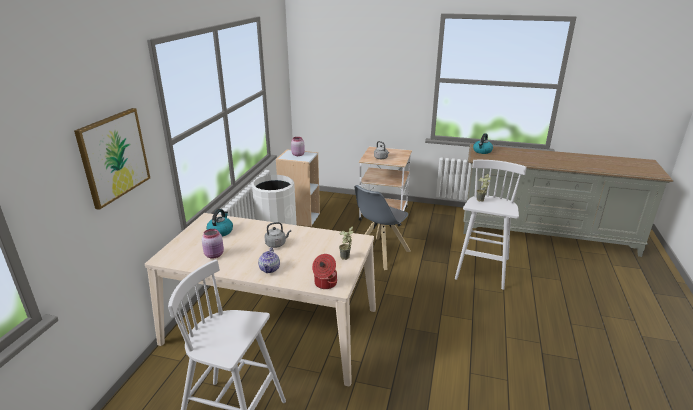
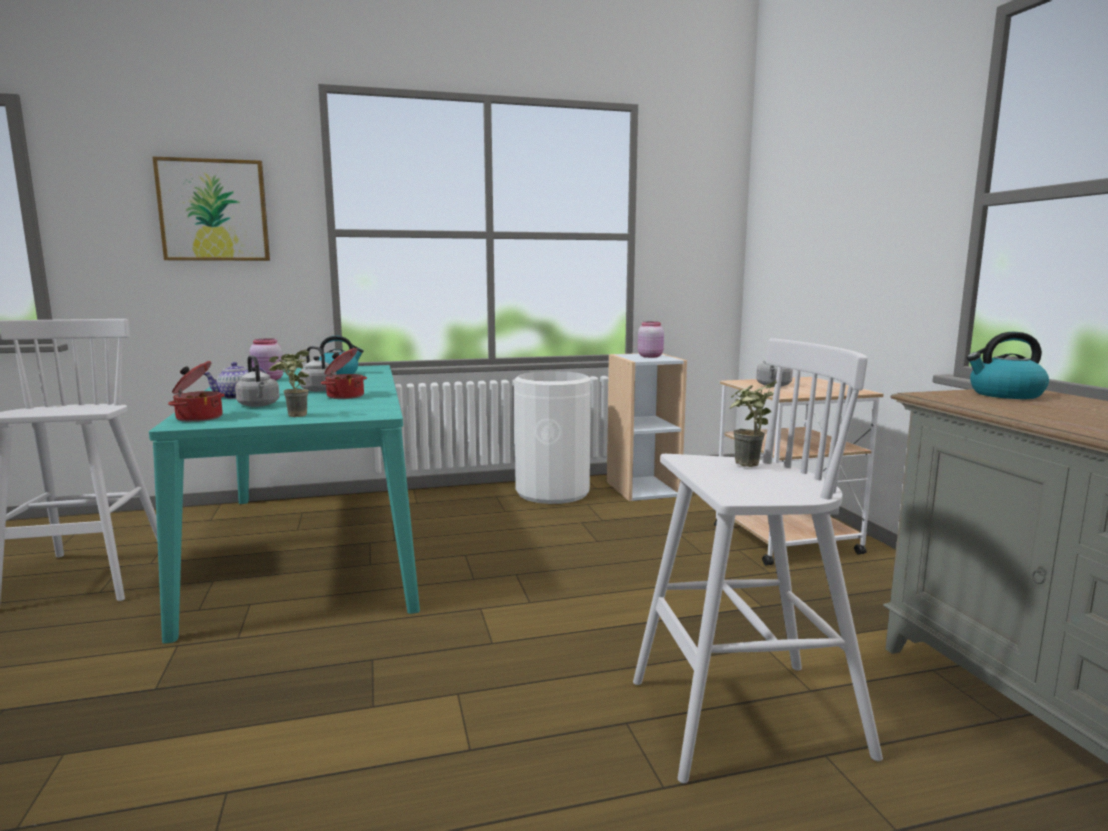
camera: 60 degrees right, 15 degrees down
(271, 326) = (312, 546): beige dining table -> turquoise dining table
(304, 240) = (344, 396): none -> cooking pot
(305, 265) = (259, 405): none -> grey kettle
(379, 254) = (623, 572): grey chair -> none

